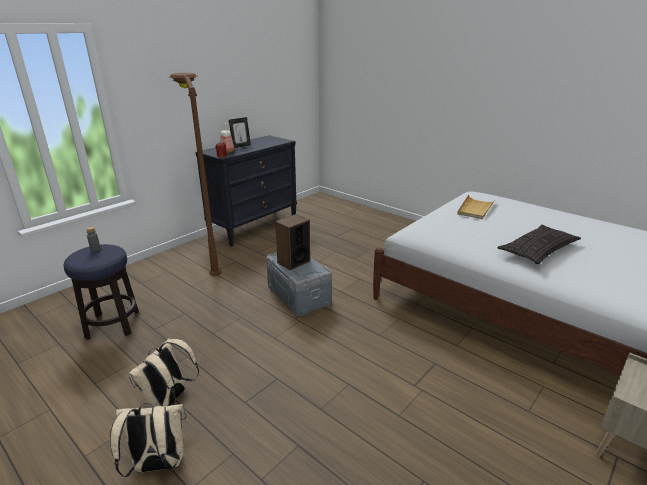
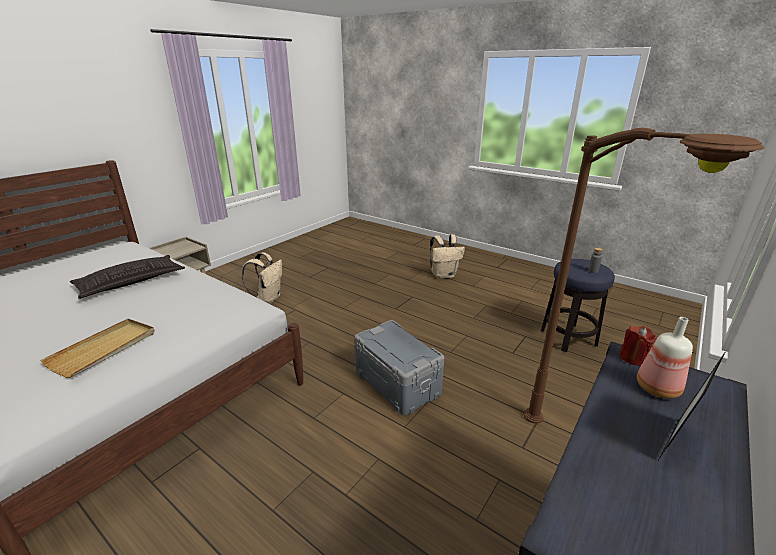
camera: 175 degrees right, 0 degrees up
(169, 400) = (461, 295): beige backpack -> beige backpack (268, 298)
(293, 262) = (404, 349): speaker -> none

